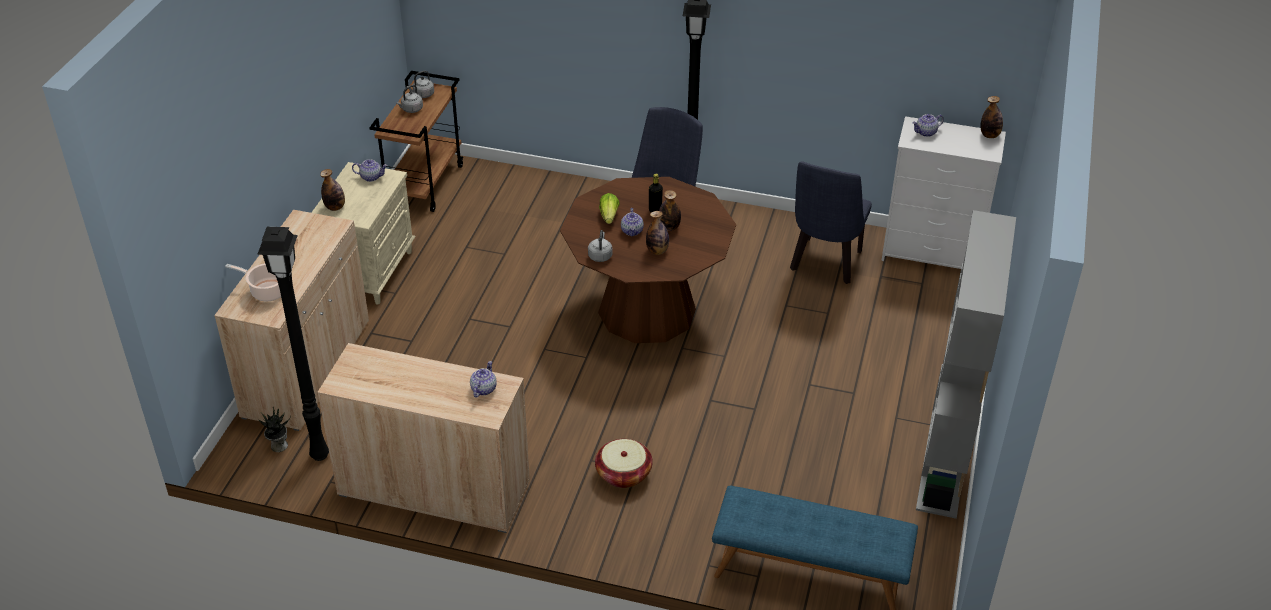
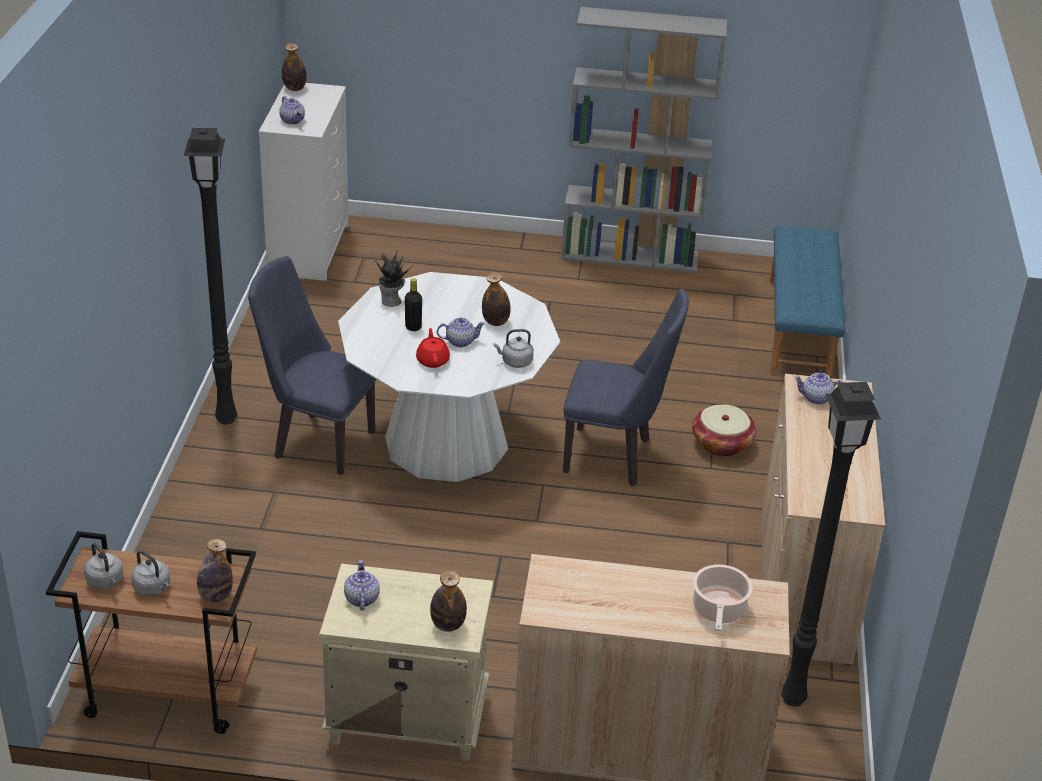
camera: 100 degrees left, 5 degrees down
(278, 446) = (793, 745): potted plant -> potted plant (391, 301)
(609, 216) = (433, 360): lettuce -> red teapot
(647, 311) = (446, 442): brown dining table -> white dining table
(669, 227) = (446, 316): bottle -> bottle (215, 596)
(825, 264) = (338, 317): blue chair -> blue chair (615, 457)

